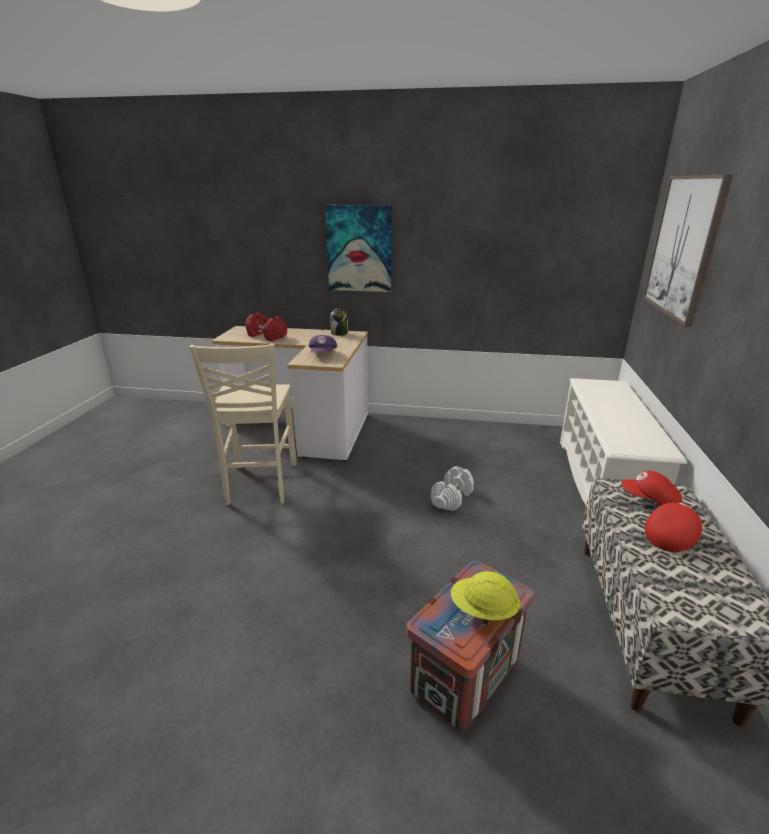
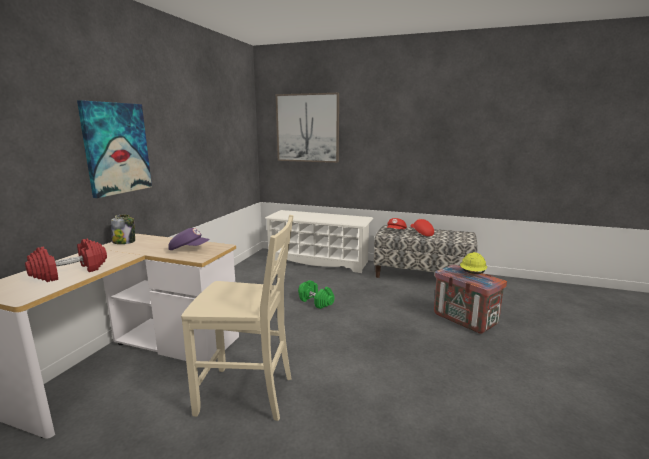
camera: 80 degrees left, 10 degrees down
(452, 498) = (316, 302): white dumbbell -> green dumbbell

